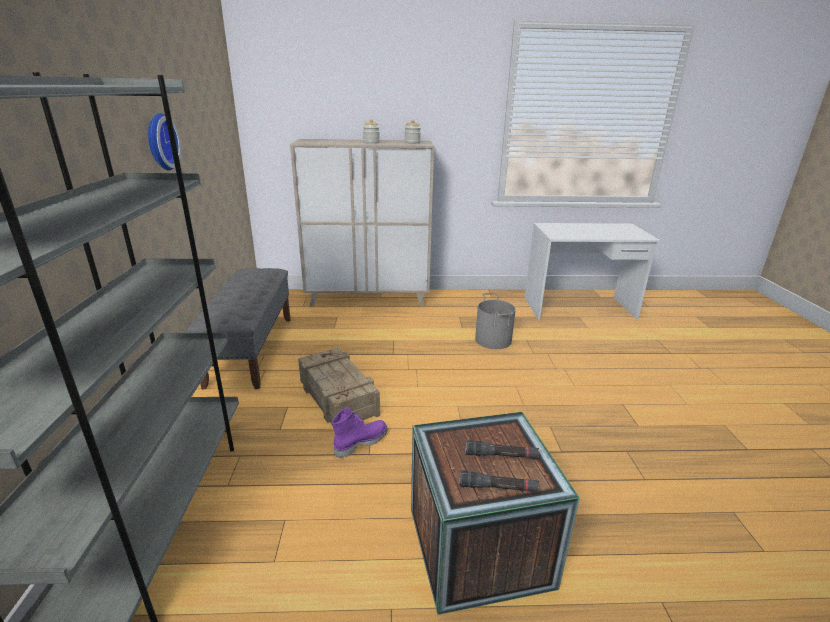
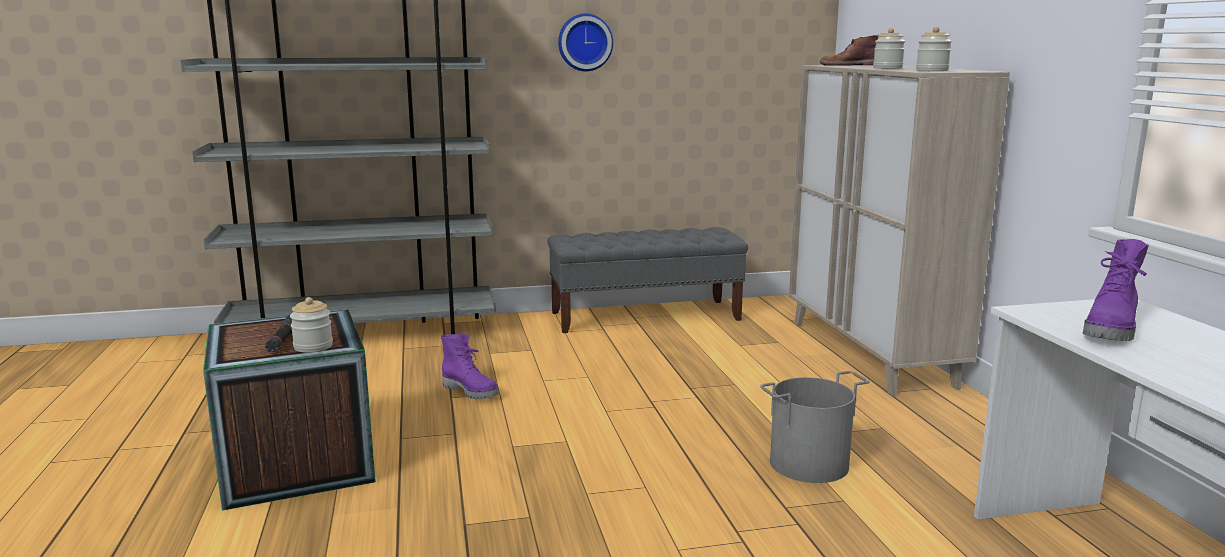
camera: 80 degrees right, 10 degrees down
(315, 141) = (851, 65): none -> brown boot
(337, 398) = (557, 369): crate -> none
(498, 488) = (236, 339): black flashlight -> none
(517, 437) = (313, 346): none -> jar
(577, 232) = (1112, 331): none -> purple boot

